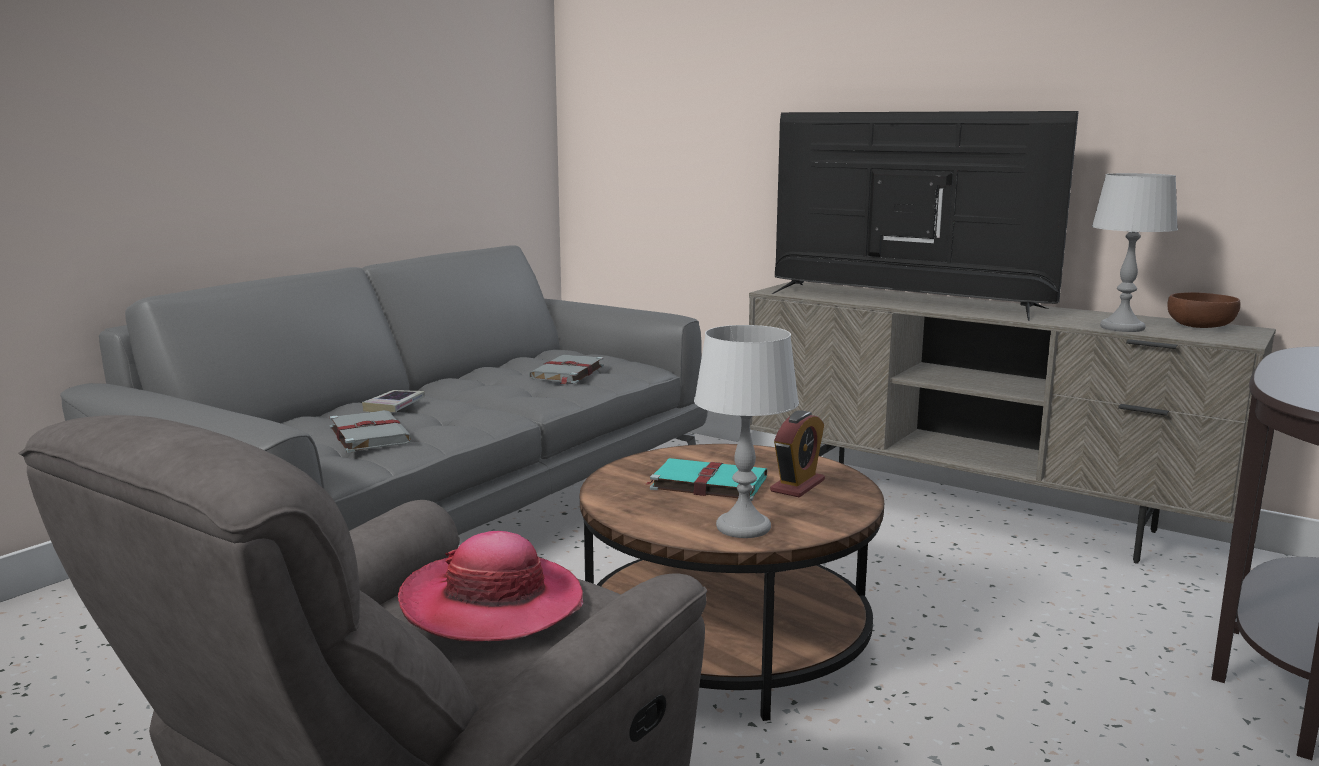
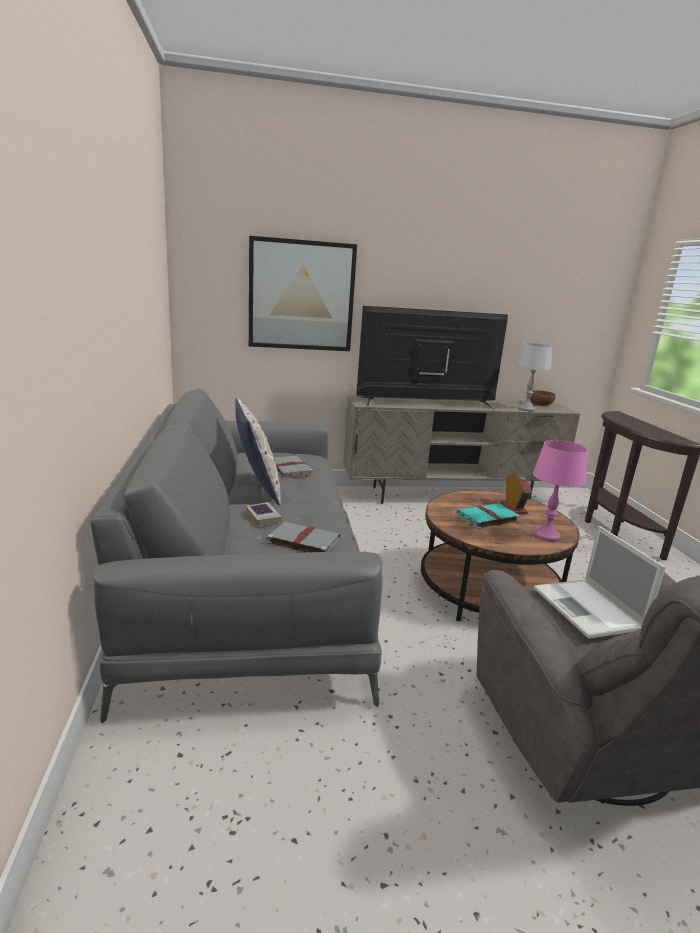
camera: 45 degrees left, 5 degrees up
(471, 383) = (257, 489): none -> pillow
(492, 603) = (589, 609): hat -> laptop
(720, 106) = (301, 295): none -> picture
(744, 527) = (546, 535): grey table lamp -> pink table lamp

